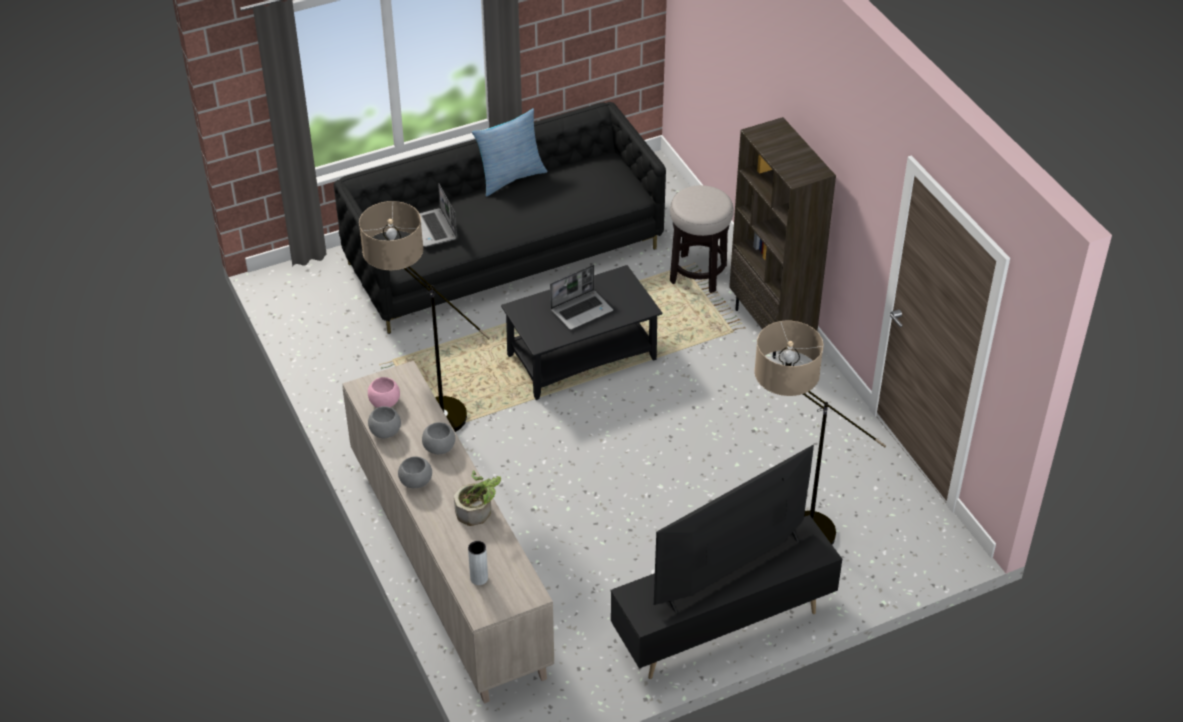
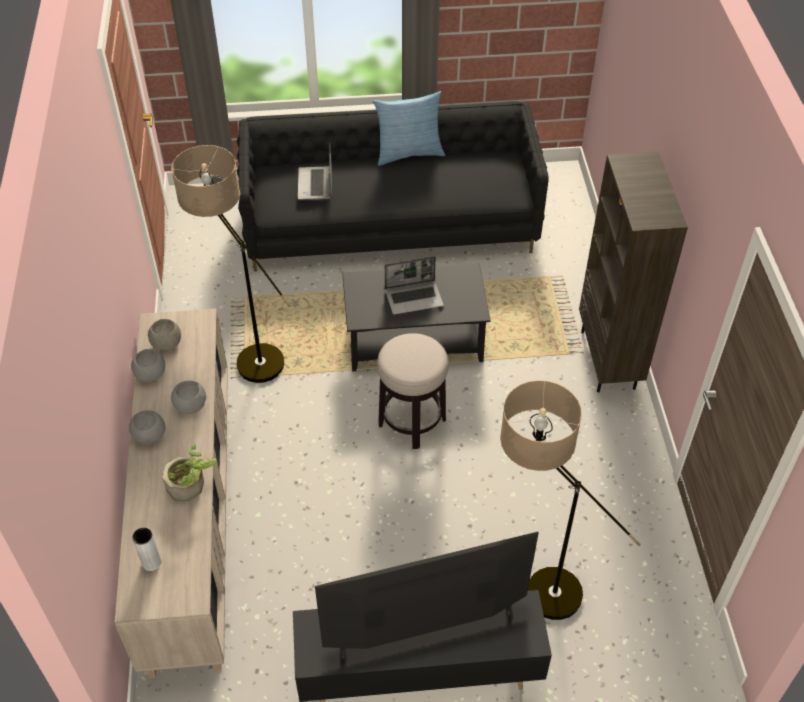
camera: 20 degrees right, 5 degrees up
(384, 402) = (166, 343): pink bowl -> grey bowl
(698, 273) = (560, 287): stool -> stool (412, 421)

